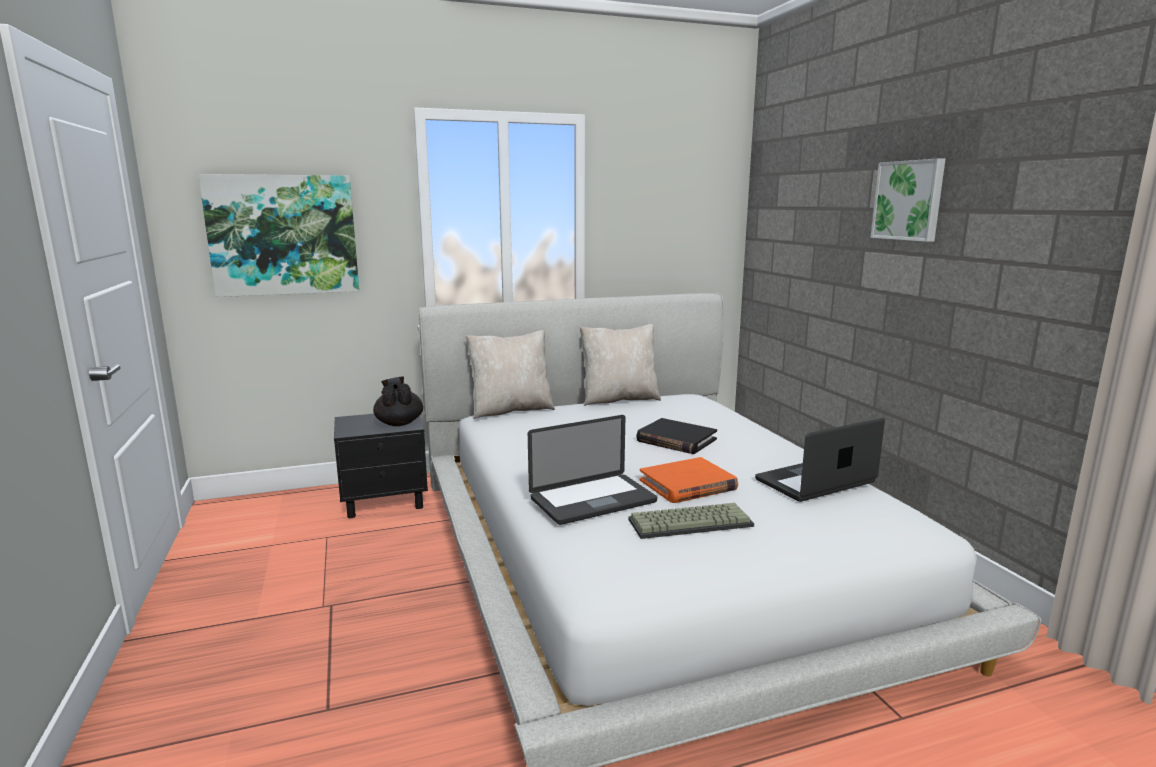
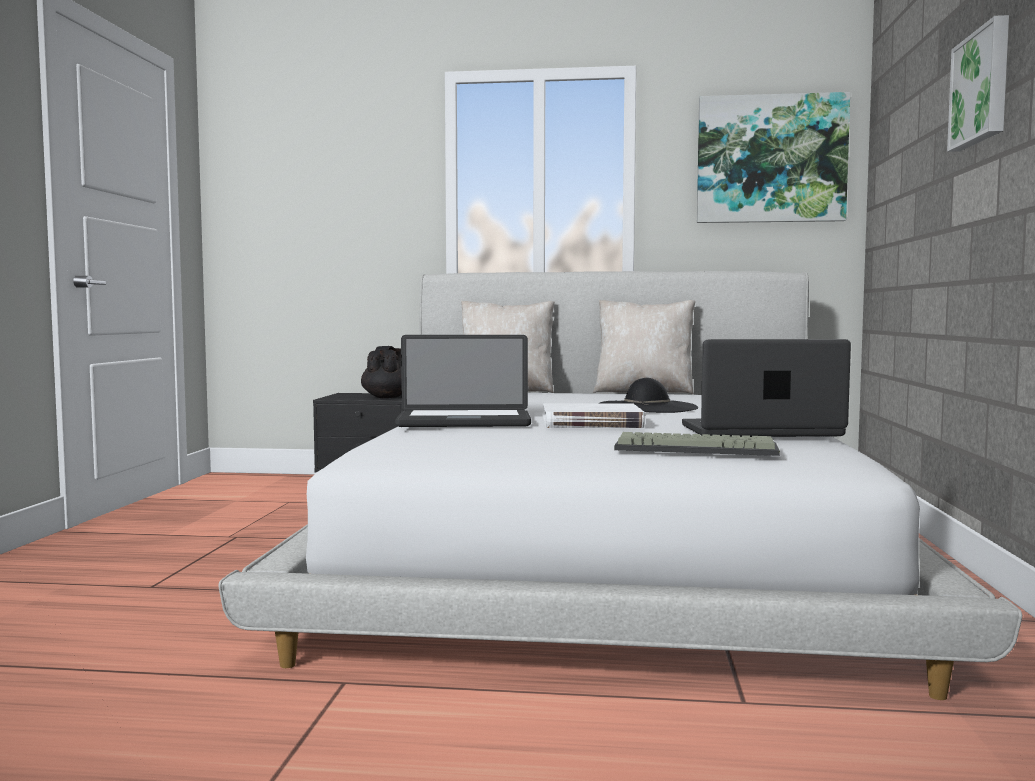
camera: 25 degrees right, 10 degrees down
(283, 235) = (312, 205): picture -> picture (771, 159)
(676, 440) = (646, 407): black book -> black hat
(688, 485) = (591, 423): orange book -> white book
(691, 522) = (540, 435): keyboard -> keyboard (697, 448)

